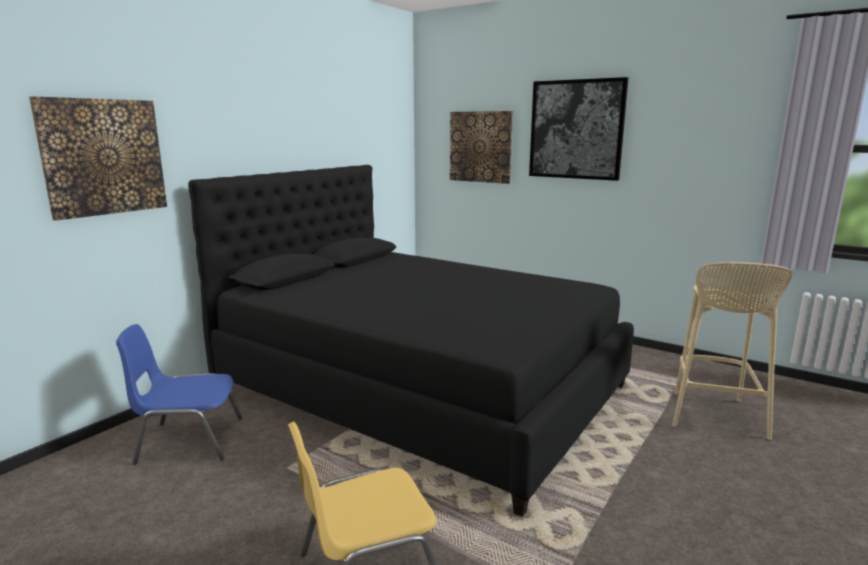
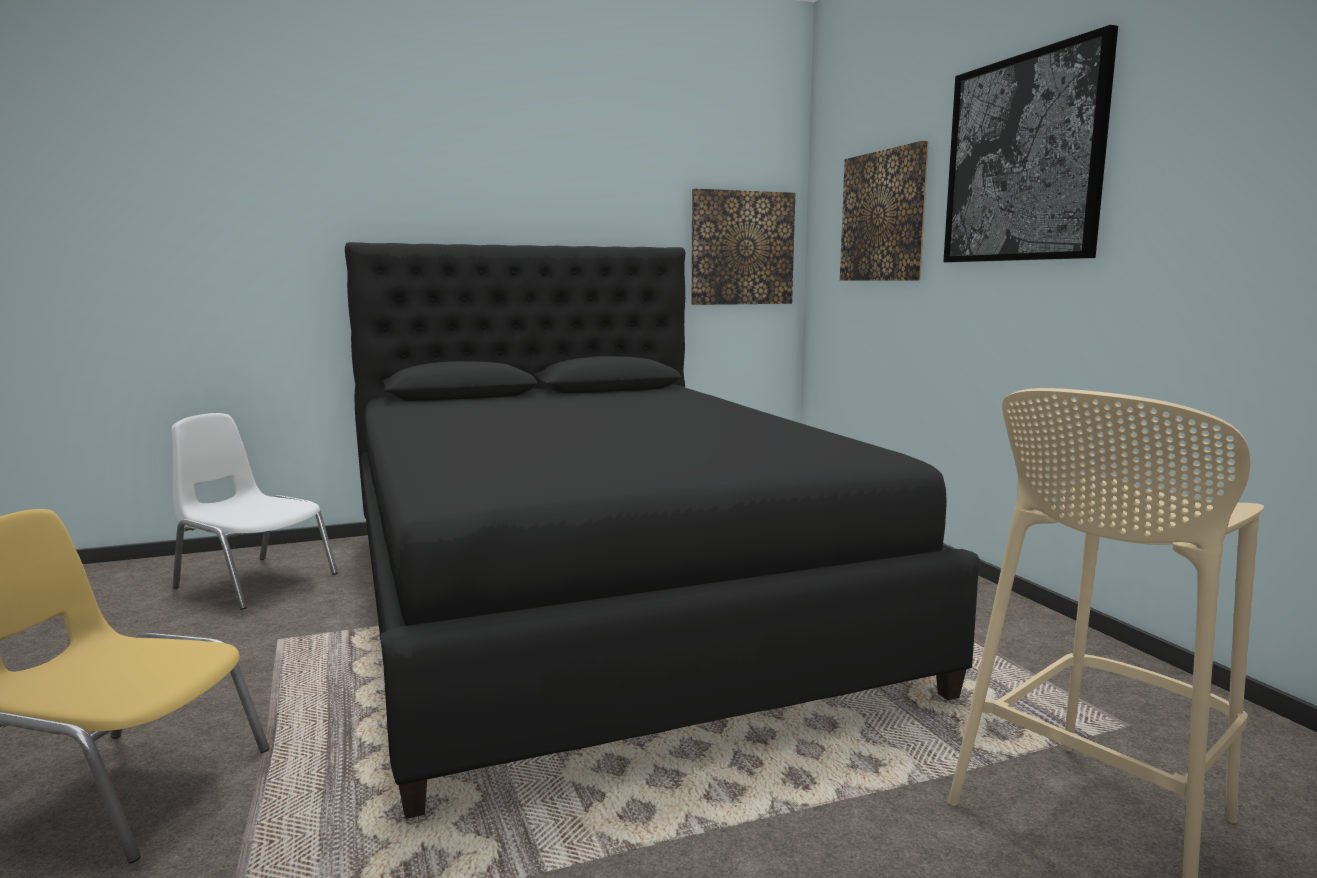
camera: 35 degrees right, 5 degrees down
(103, 157) = (237, 206): picture -> picture (742, 248)
(189, 440) = (254, 581): blue chair -> white chair

